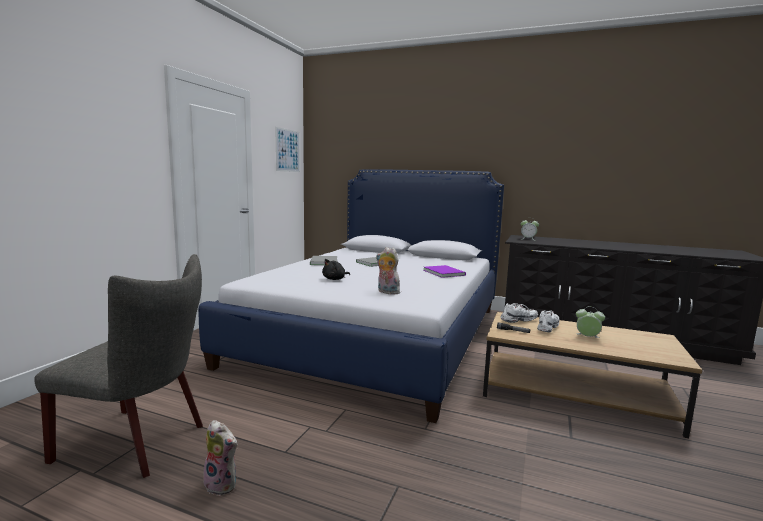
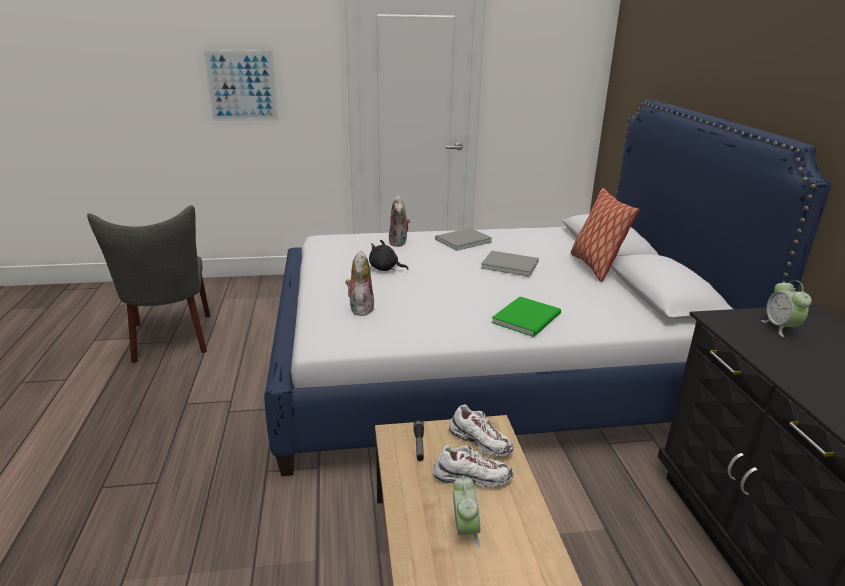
camera: 60 degrees right, 15 degrees up
(223, 484) = (133, 395): plush toy -> plush toy (399, 243)
(288, 150) = (567, 58): picture -> picture (242, 86)
(400, 255) = (595, 267): none -> pillow
(444, 272) = (528, 318): purple book -> green book

